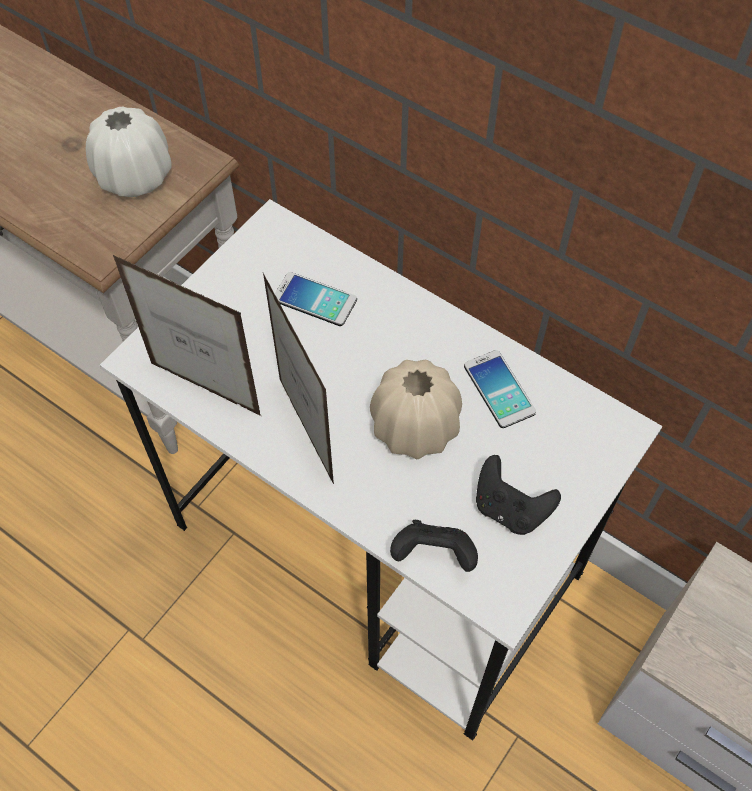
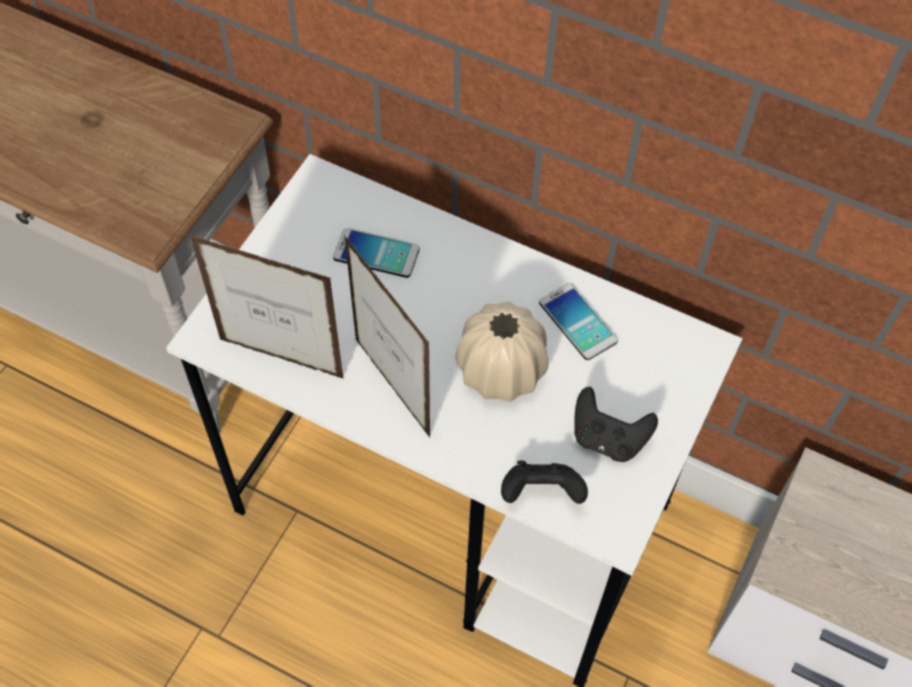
camera: 10 degrees left, 0 degrees up
(135, 177) = (167, 147): white vase -> none

